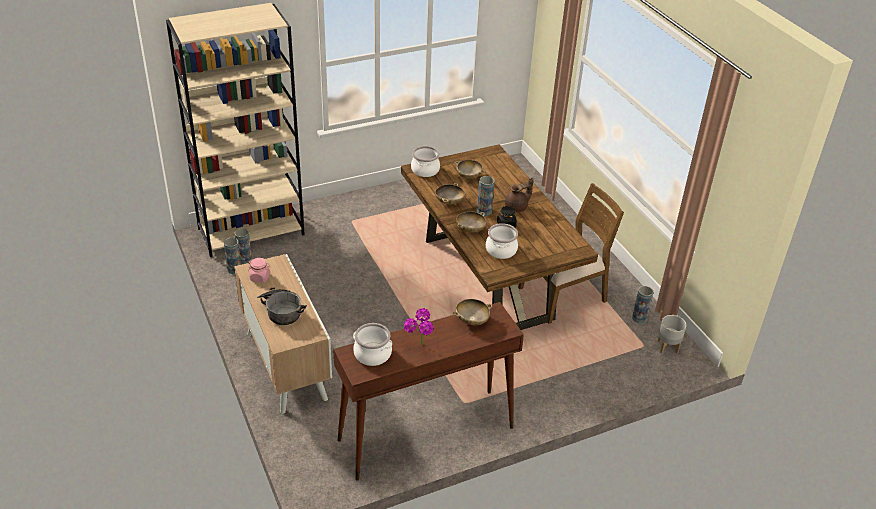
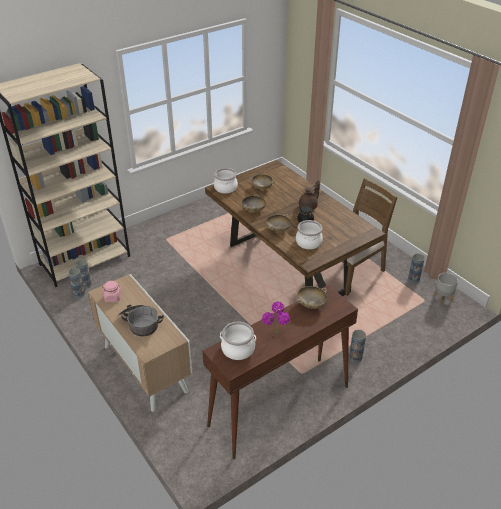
camera: 10 degrees left, 0 degrees up
(484, 211) = (284, 213): vase -> vase (355, 357)

